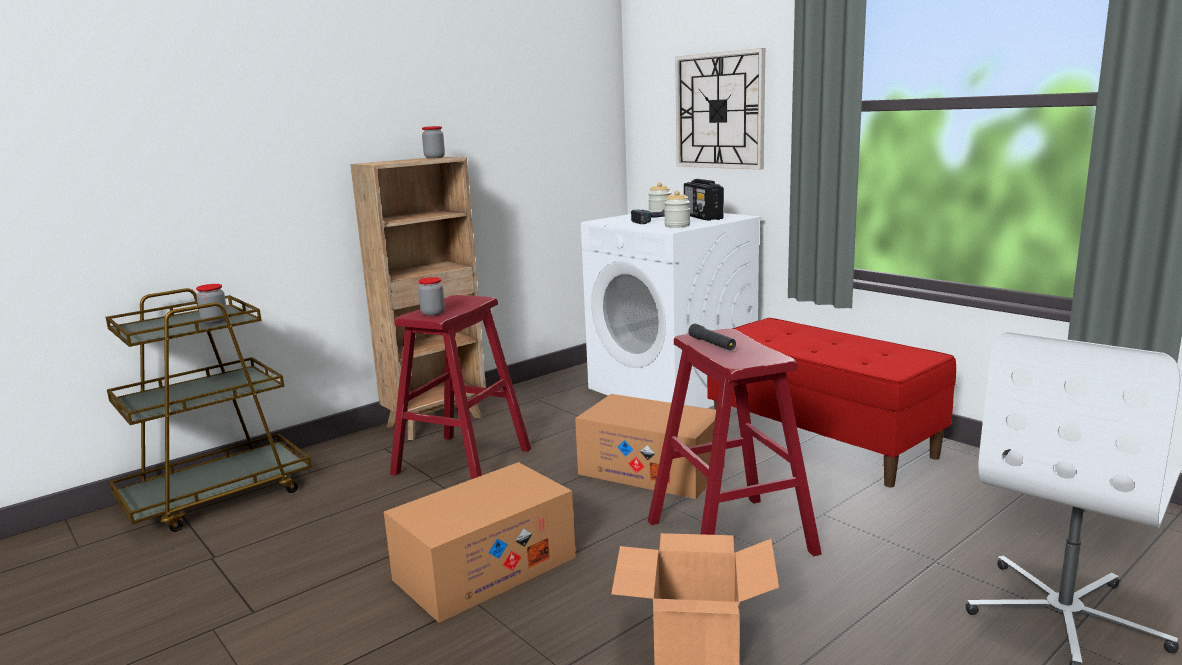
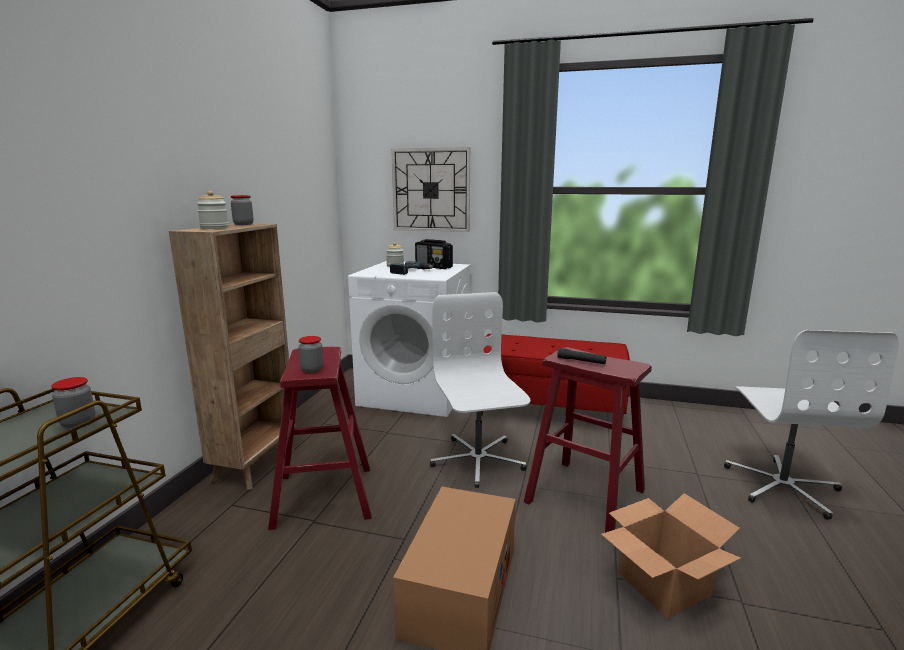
camera: 35 degrees left, 0 degrees up
(651, 470) = (477, 460): cardboard box -> white office chair
(677, 225) = (433, 274): jar -> jar (214, 228)

